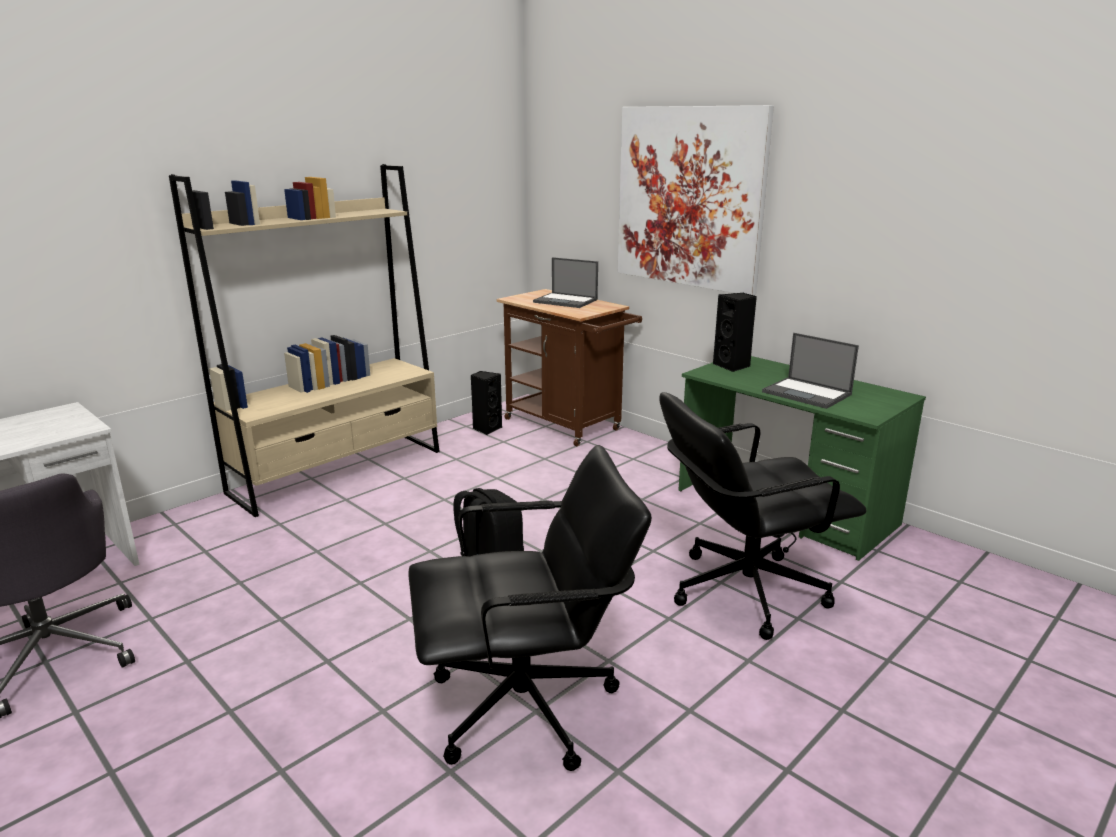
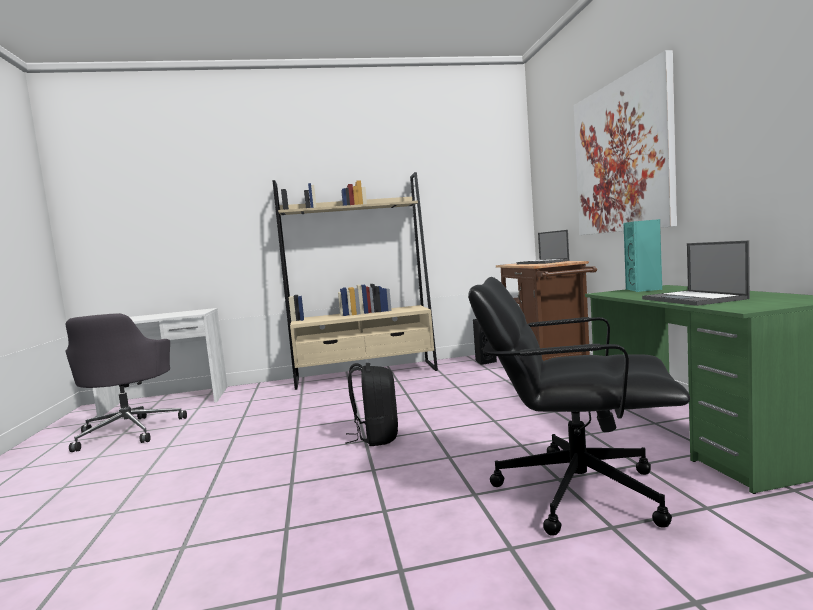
camera: 35 degrees right, 15 degrees down
(526, 708) = (283, 523): black office chair -> none
(733, 366) = (644, 289): black speaker -> turquoise speaker

